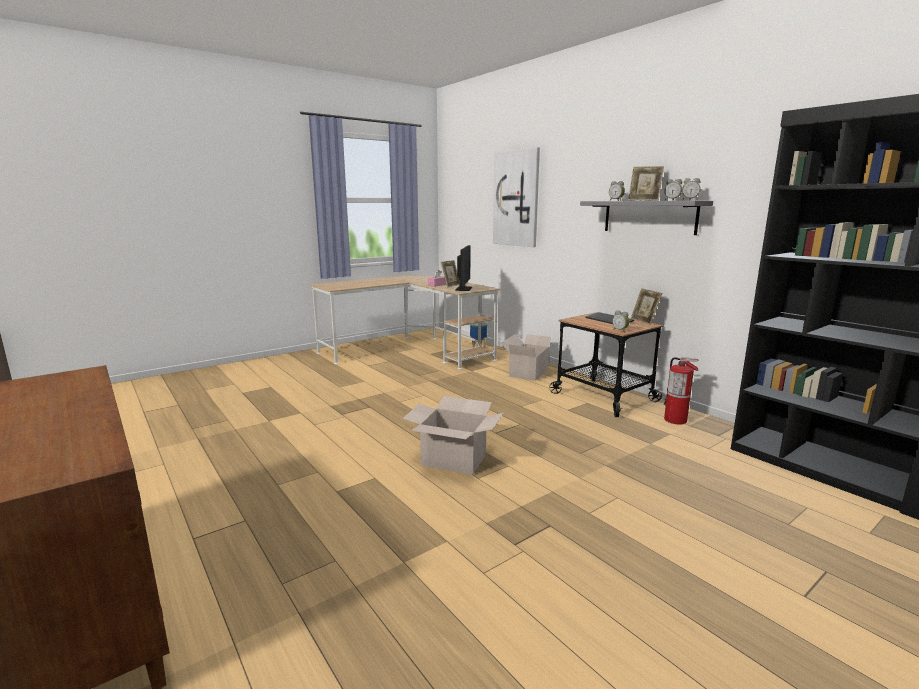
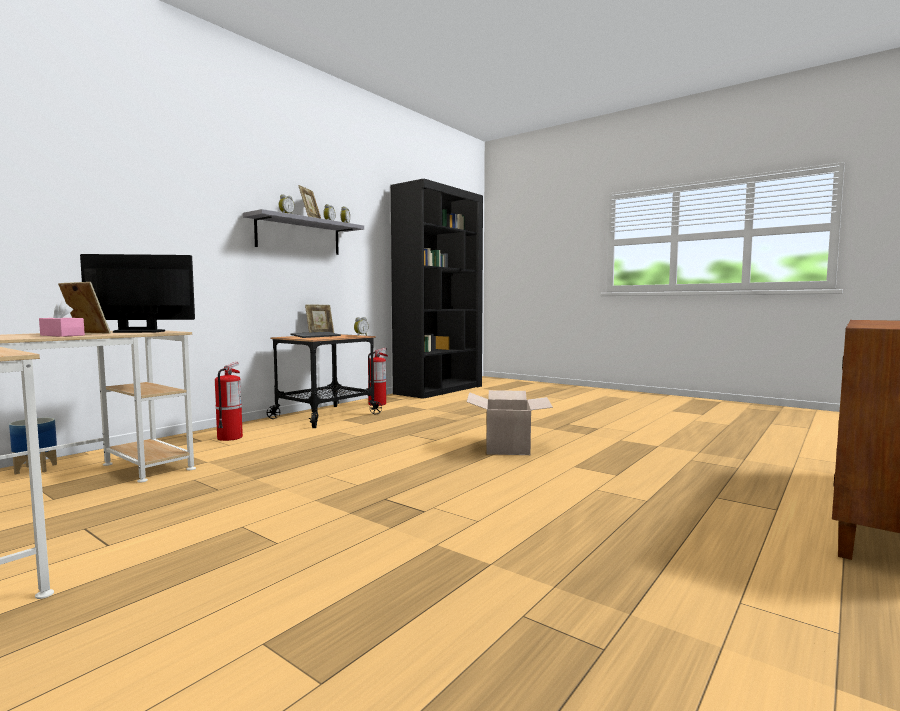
camera: 105 degrees left, 10 degrees down
(516, 198) = (82, 183): picture -> none
(529, 372) = (230, 437): cardboard box -> fire extinguisher

